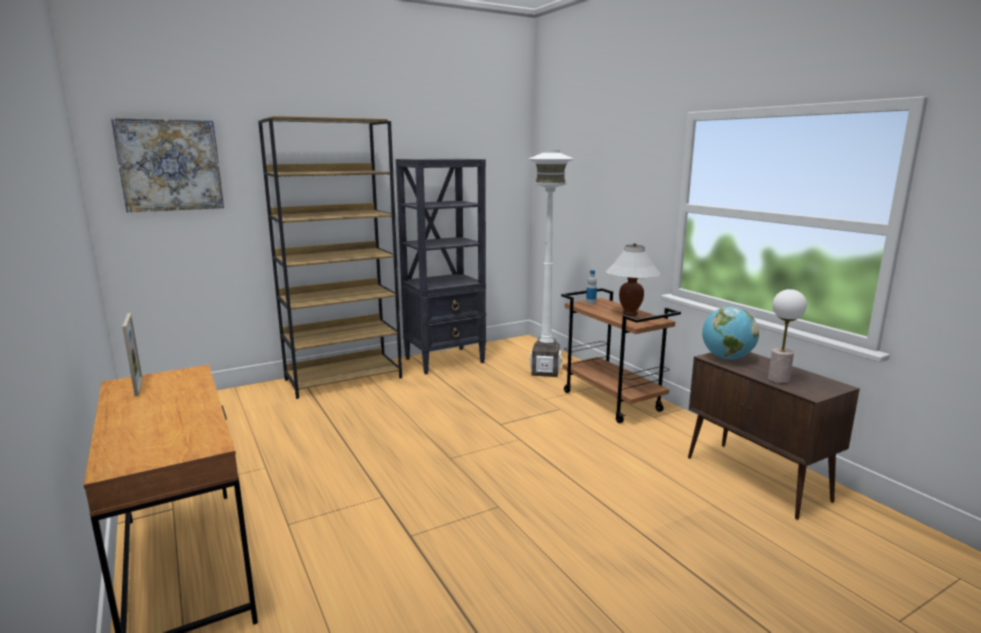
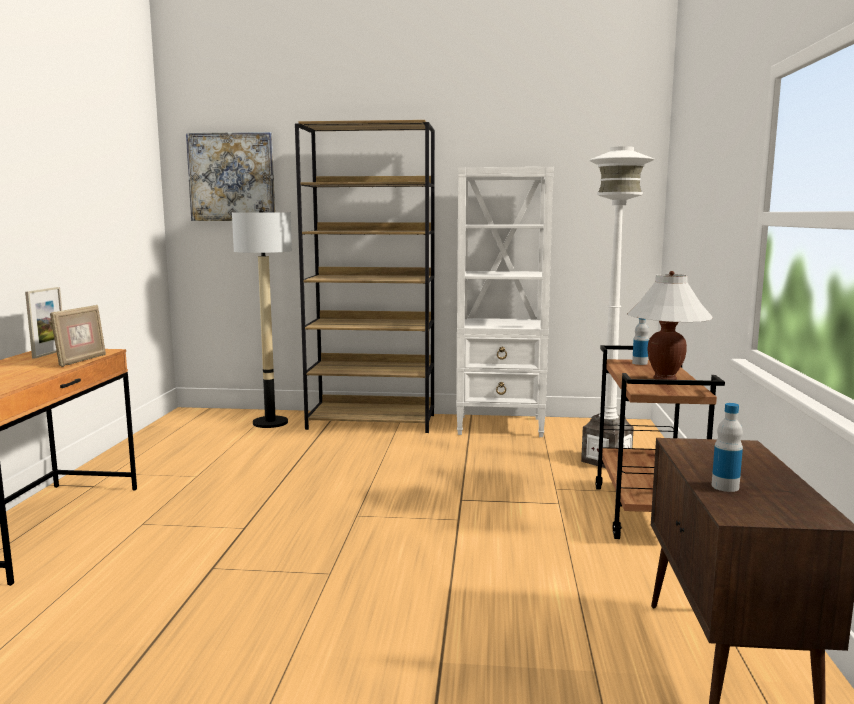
camera: 35 degrees right, 5 degrees down
(202, 387) = (81, 360): none -> picture frame
(253, 400) = (270, 423): none -> floor lamp
(445, 360) = (501, 426): black bookcase -> white bookcase
(726, 358) = (704, 448): globe -> none
(778, 379) = (725, 486): table lamp -> bottle

